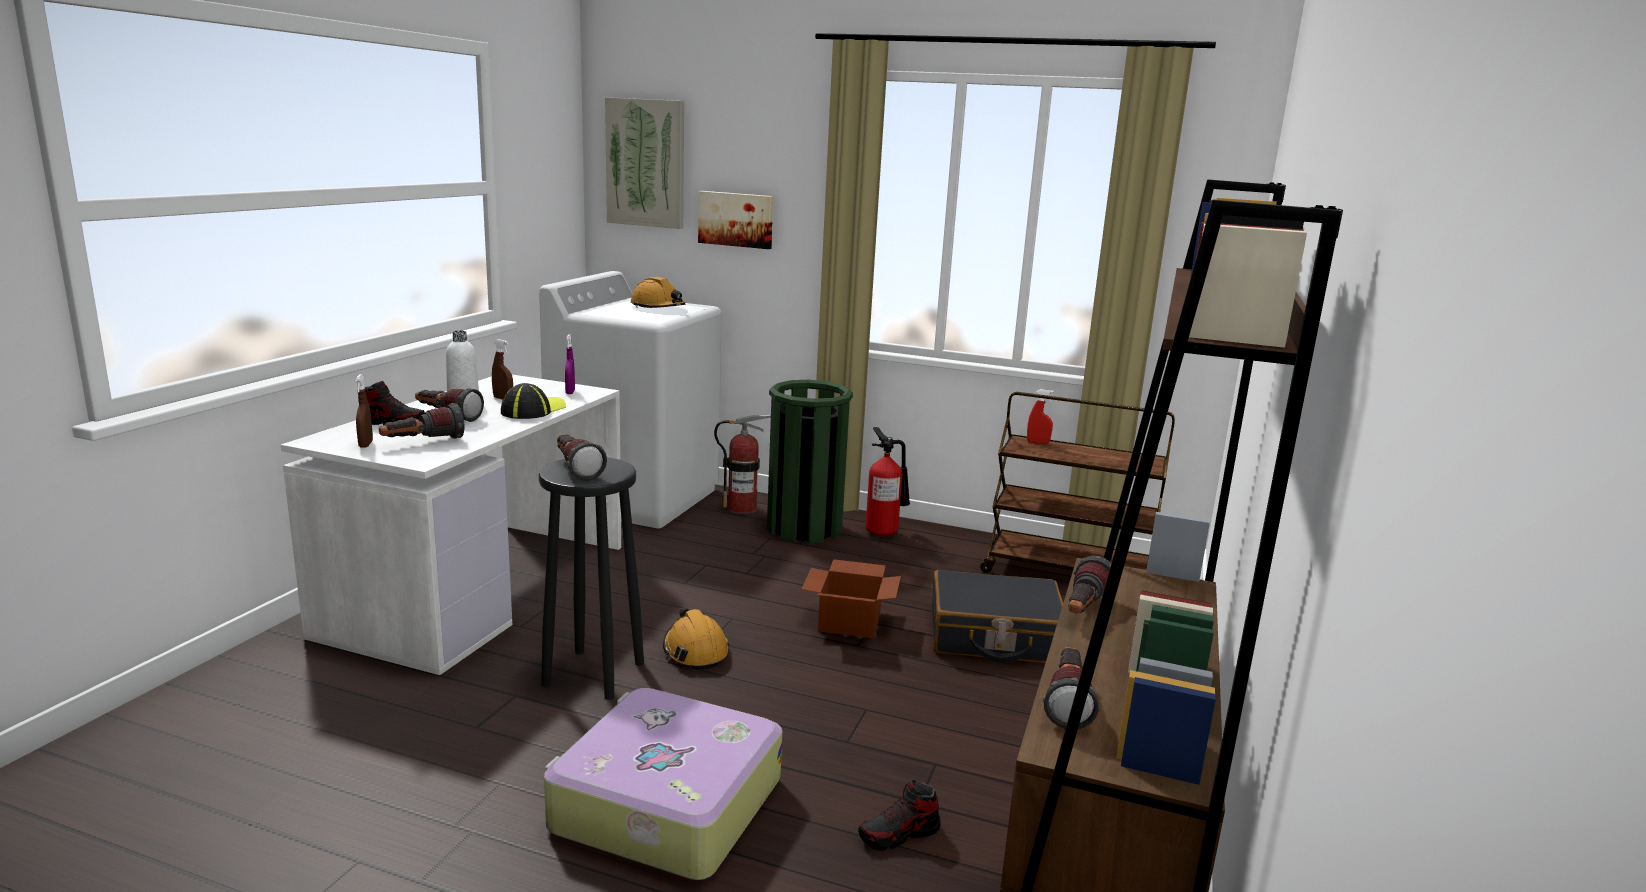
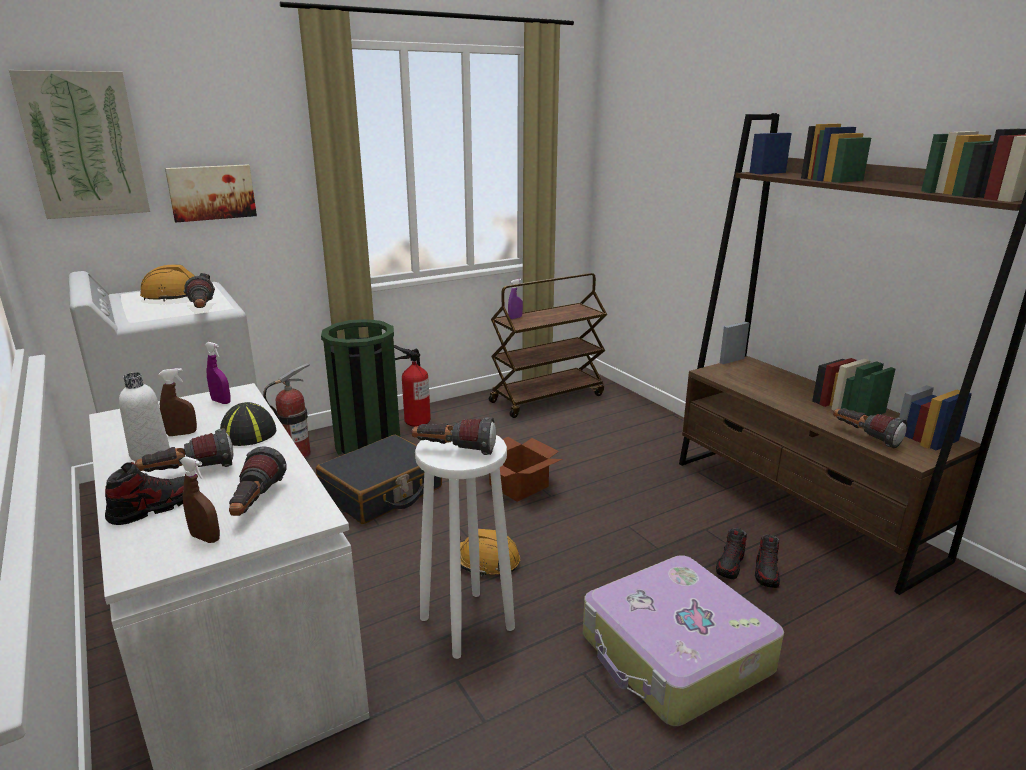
camera: 50 degrees left, 5 degrees up
(593, 675) = (467, 624): black stool -> white stool
(880, 802) = (730, 565): none -> shoe
(994, 637) = (590, 449): black suitcase -> black suitcase (382, 492)
(1038, 443) = (515, 318): red spray bottle -> purple spray bottle
(1083, 610) = (758, 394): flashlight -> flashlight (202, 310)

